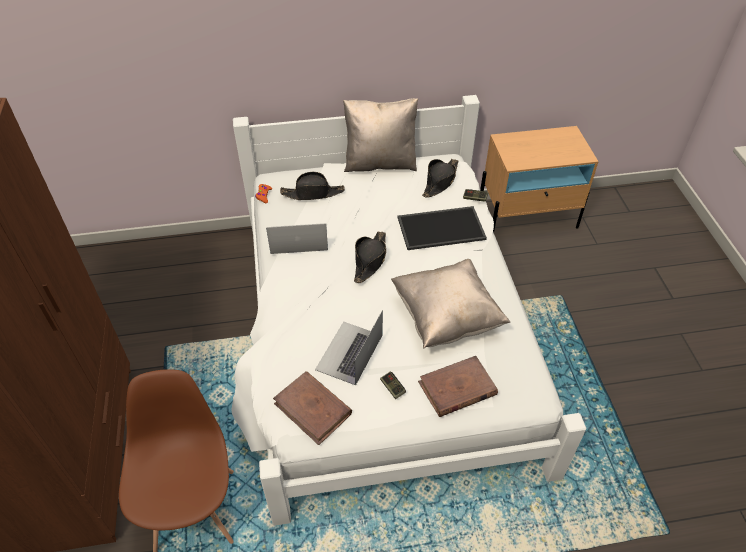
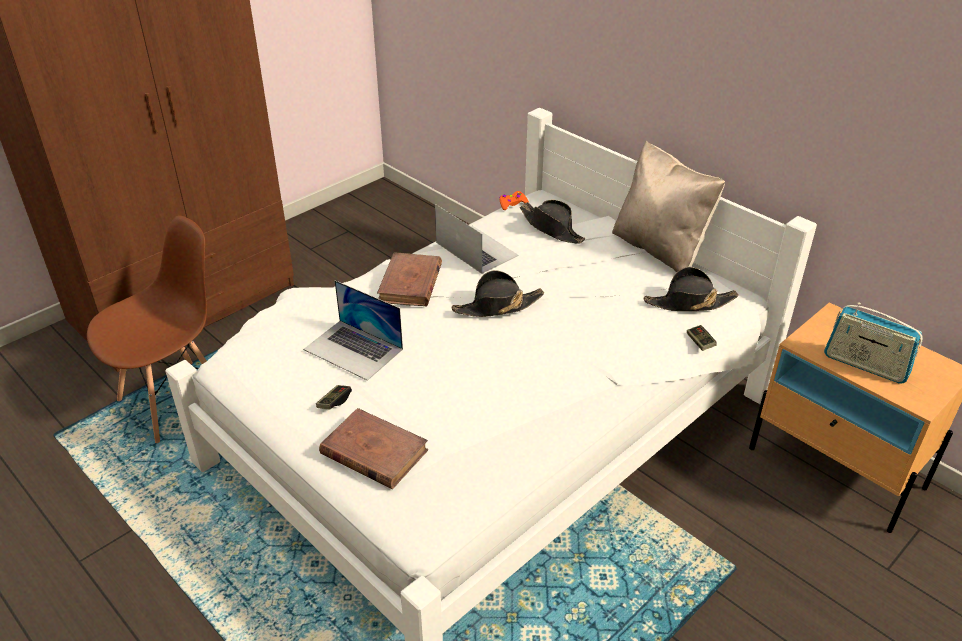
camera: 55 degrees right, 10 degrees down
(313, 409) = (262, 359): brown book -> brown book (410, 283)
(349, 352) = (353, 349): laptop -> laptop turned 135 degrees counterclockwise
(441, 227) = (612, 335): tray -> none
(446, 317) = (474, 400): beige pillow -> none
(546, 154) = (865, 365): none -> radio

